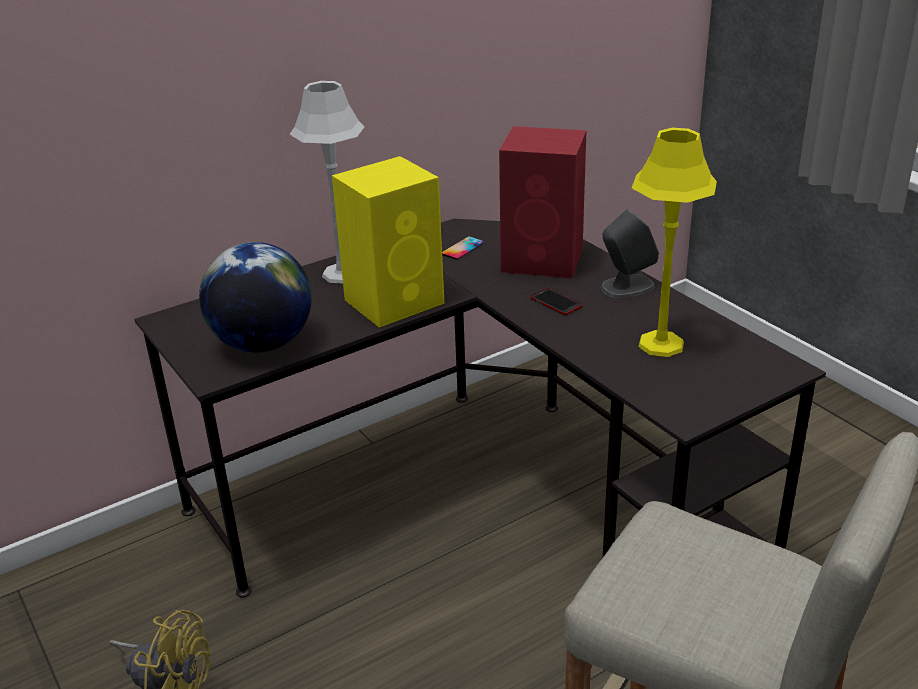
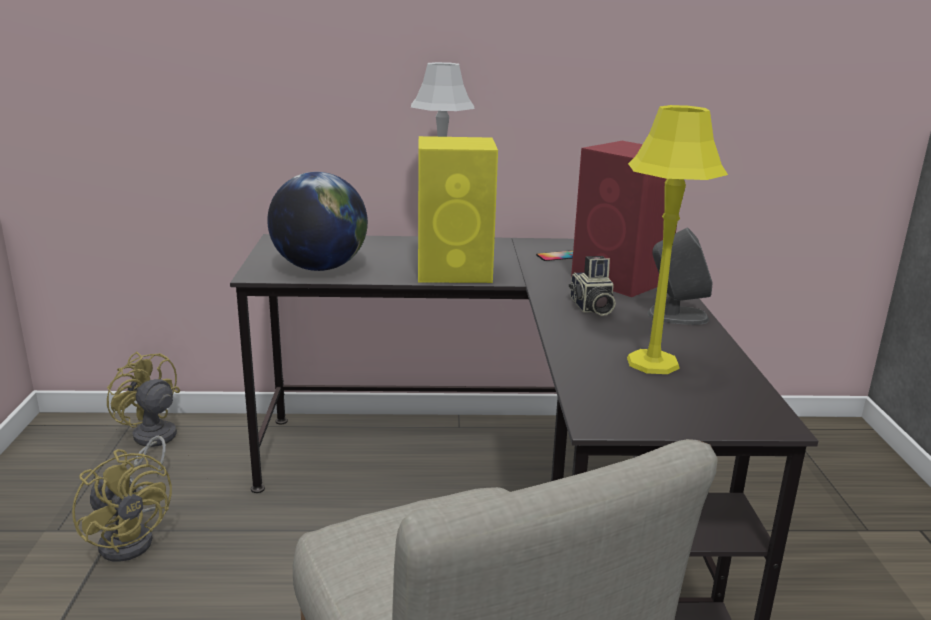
camera: 30 degrees right, 10 degrees down
(69, 596) = (152, 442): none -> yellow fan
(556, 302) = (591, 308): phone -> camera

